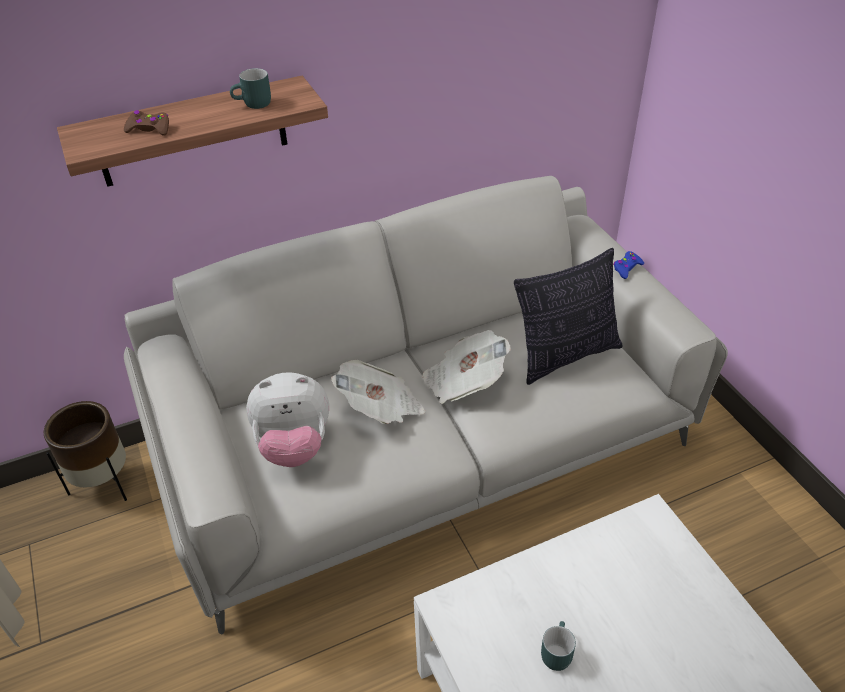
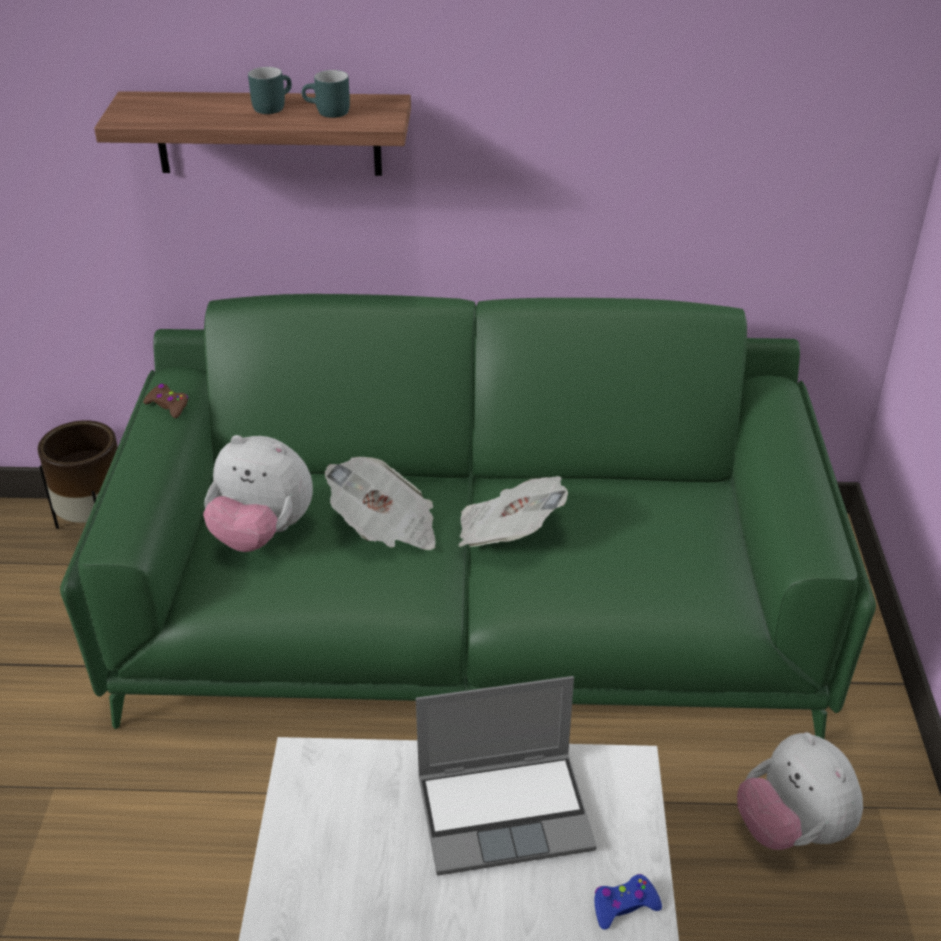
camera: 25 degrees right, 5 degrees down
(149, 129) = (201, 113): brown game controller -> brown game controller (168, 406)
(426, 446) = (473, 619): grey sofa -> green sofa
(554, 652) = (390, 860): turquoise mug -> turquoise mug (271, 106)
(566, 356) = (658, 546): pillow -> none
(602, 581) = (506, 812): none -> laptop
(626, 268) = (791, 457): blue game controller -> blue game controller (624, 906)
(704, 507) = (791, 829): none -> plush toy

